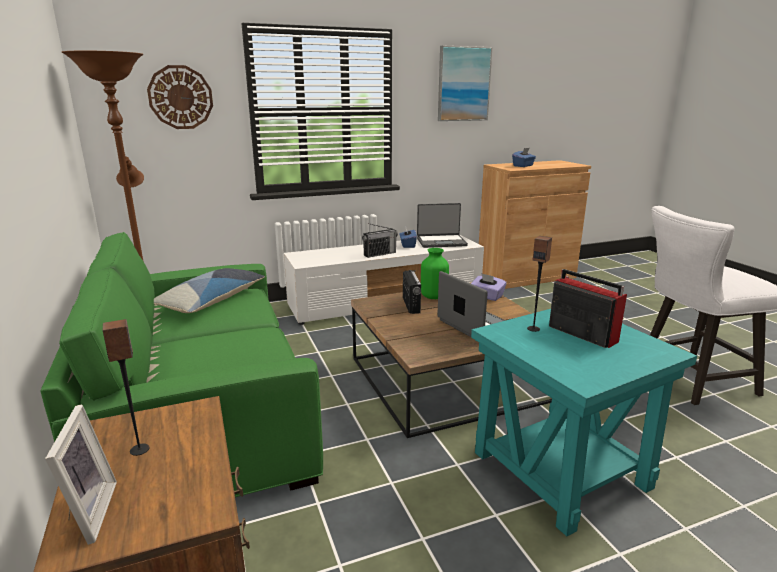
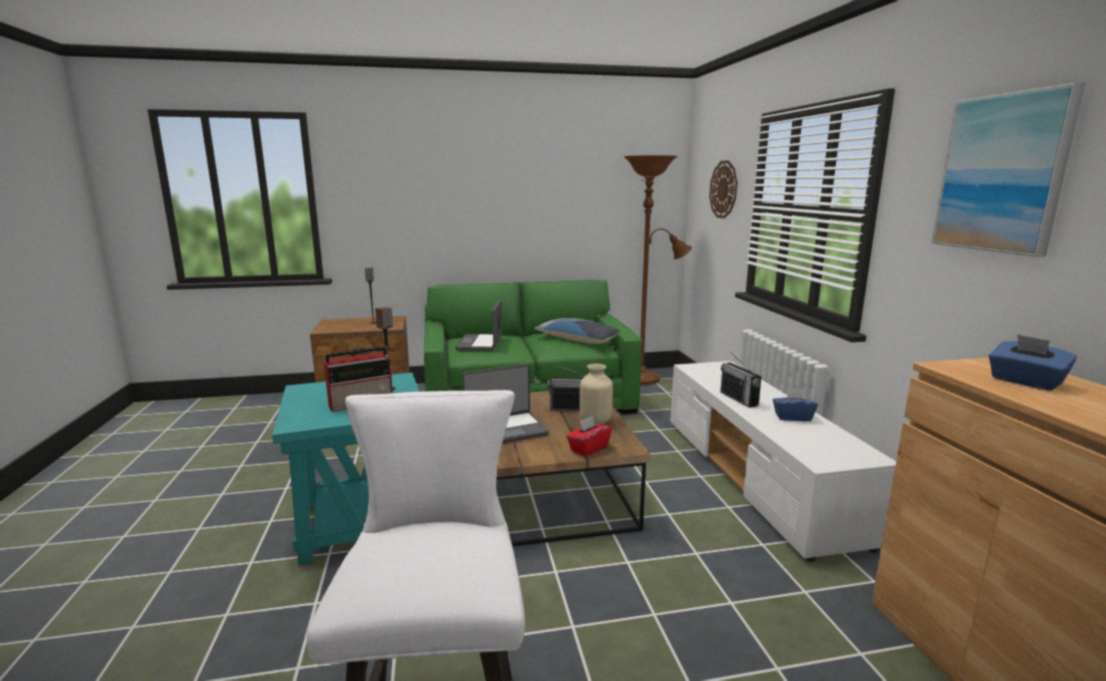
camera: 100 degrees right, 5 degrees down
(86, 514) = (343, 320): picture frame -> none
(434, 296) = (596, 421): green vase -> beige vase
(441, 242) = (826, 442): laptop -> laptop (481, 344)
(487, 296) = (588, 448): purple tissue box -> red tissue box

